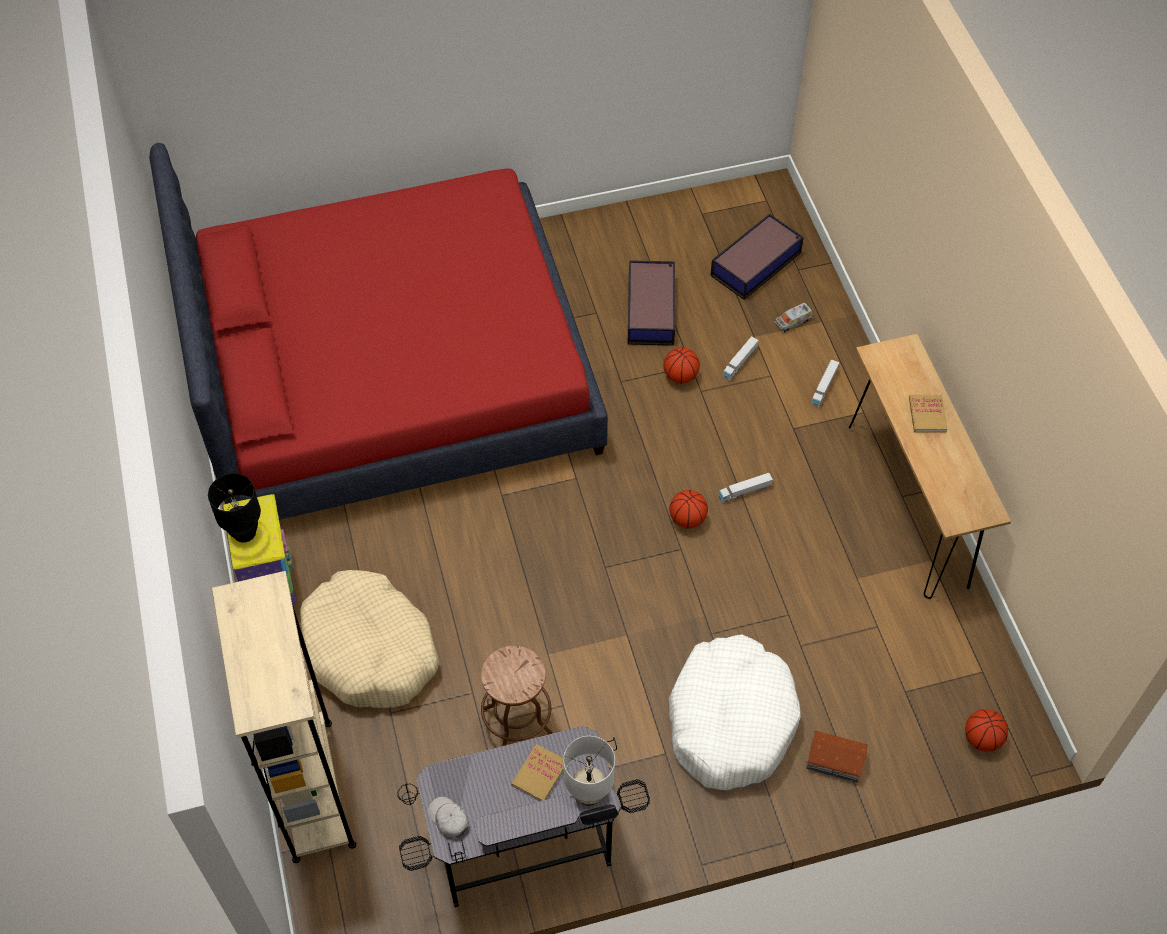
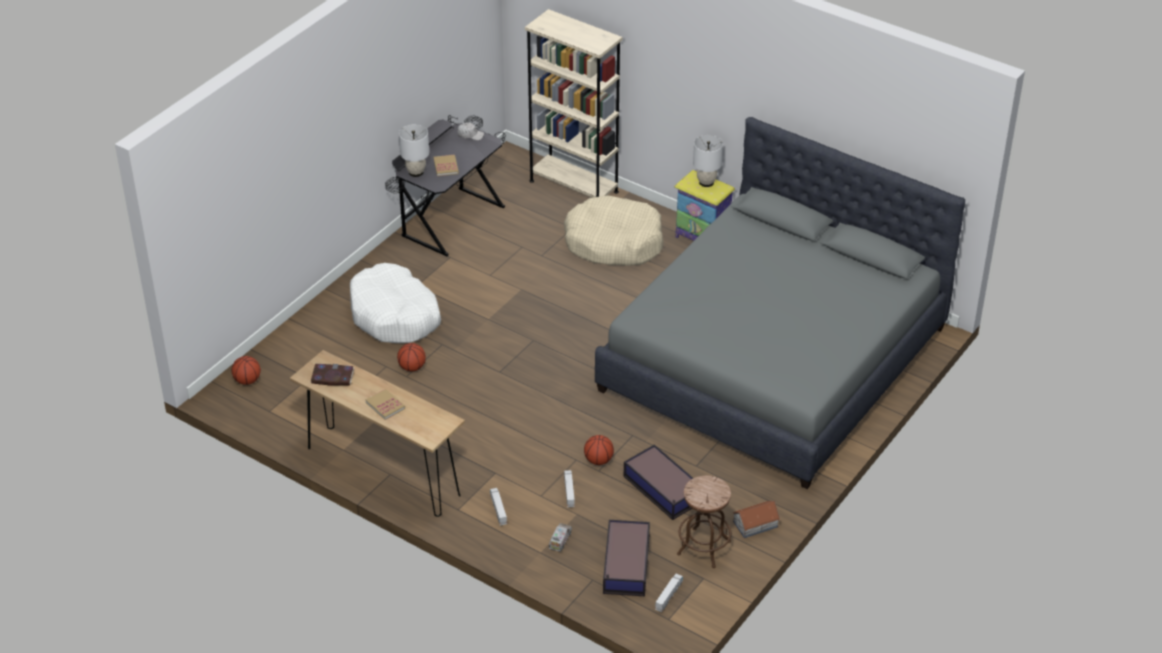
camera: 140 degrees right, 15 degrees down
(244, 533) = (706, 182): black table lamp -> white table lamp
(391, 373) = (773, 358): red bed -> grey bed
(517, 721) = (506, 257): brown stool -> brown stool (704, 548)
(687, 519) = (511, 388): basketball -> basketball (412, 367)
(745, 491) = (491, 420): toy truck -> toy truck (669, 596)
(835, 761) = (323, 329): toy house -> toy house (755, 524)
(960, 490) = (332, 377): none -> book

